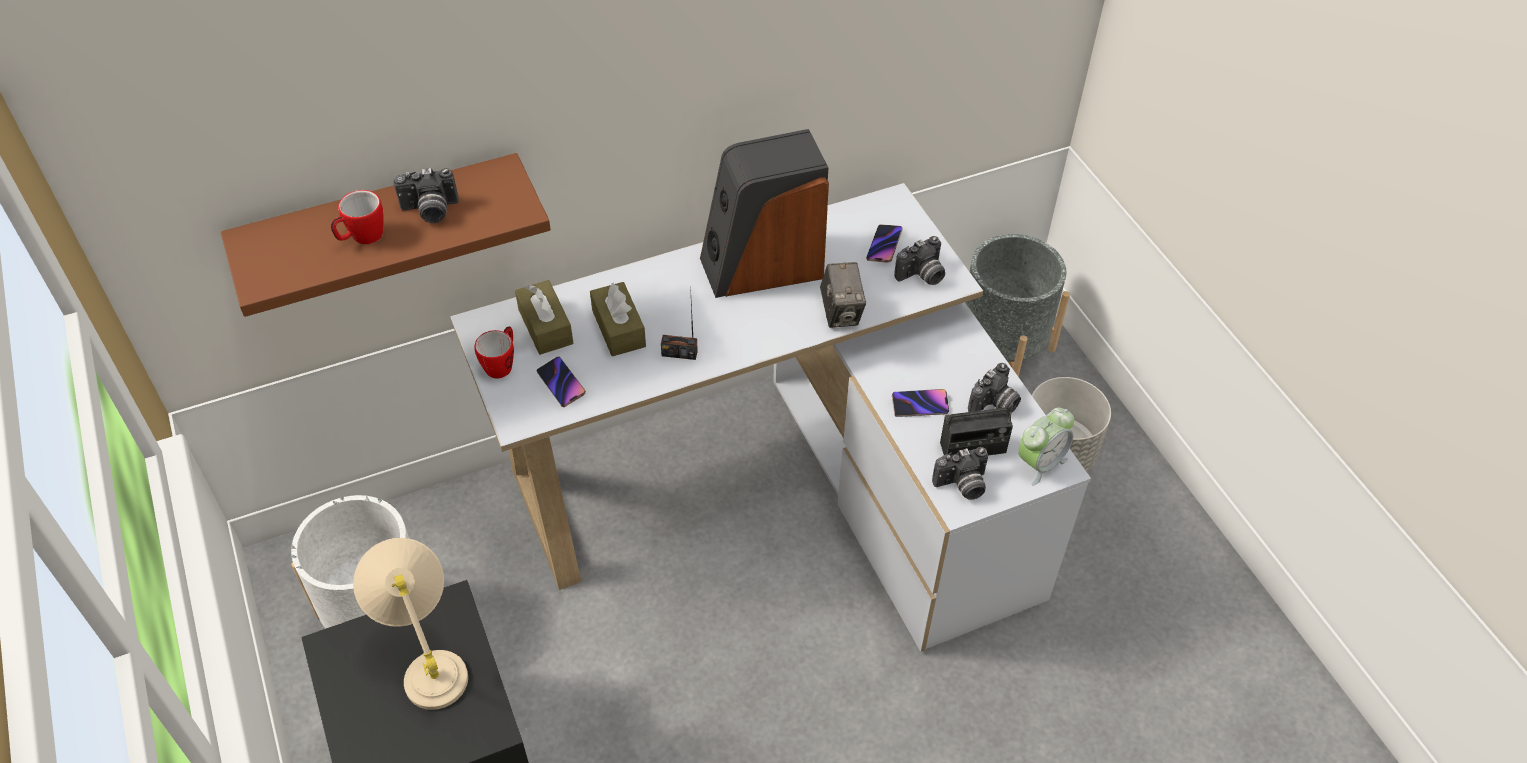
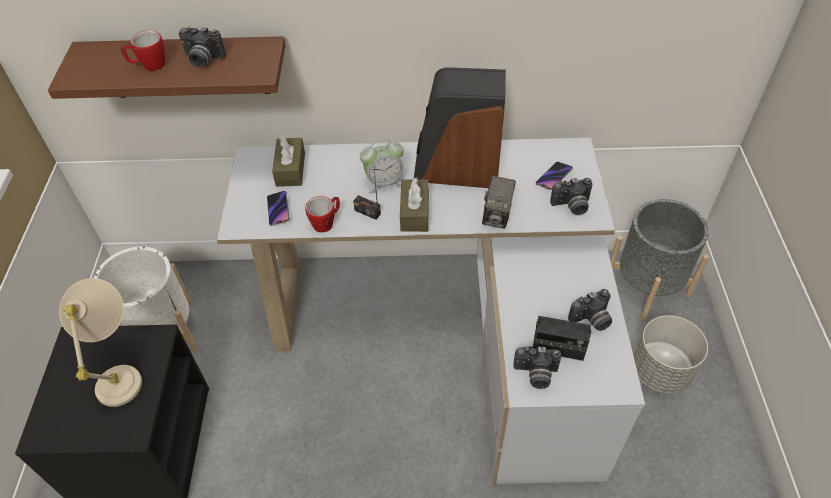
camera: 25 degrees right, 0 degrees up
(501, 364) = (249, 185): mug -> mug (326, 222)
(618, 328) = (336, 183): brown tissue box -> brown tissue box (414, 212)
(920, 405) = (532, 302): phone -> none
(1040, 463) = (607, 378): alarm clock -> alarm clock (384, 182)

